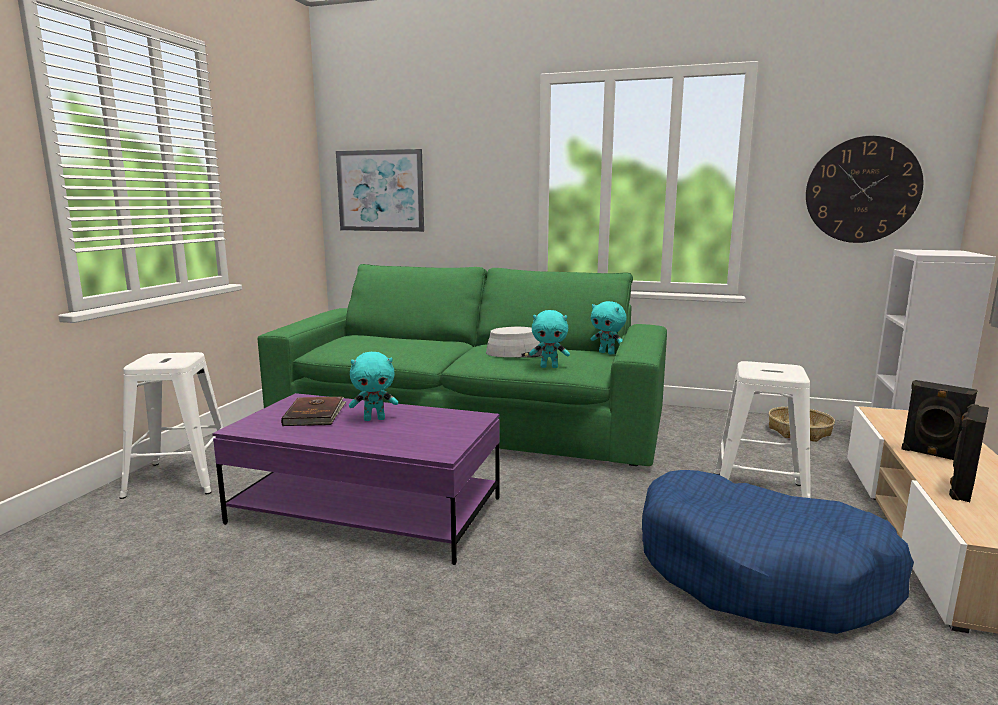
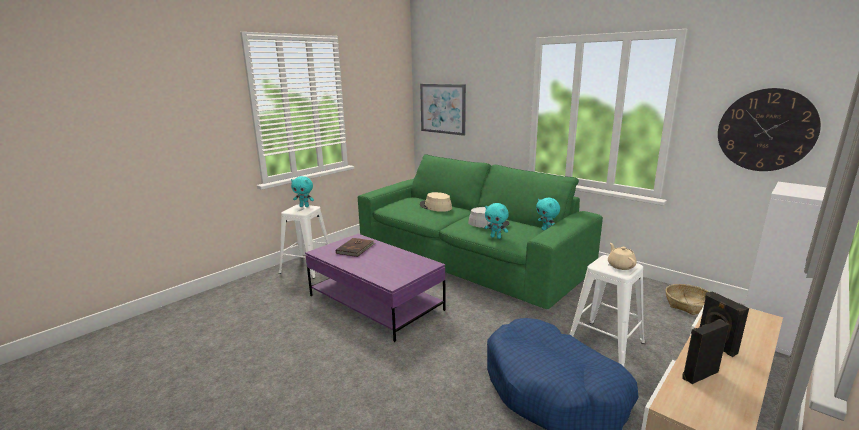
camera: 25 degrees right, 5 degrees up
(374, 419) = (380, 256): turquoise plush toy -> turquoise plush toy (304, 206)
(409, 341) = (435, 206): none -> beige hat
(779, 369) = (620, 266): none -> beige teapot

